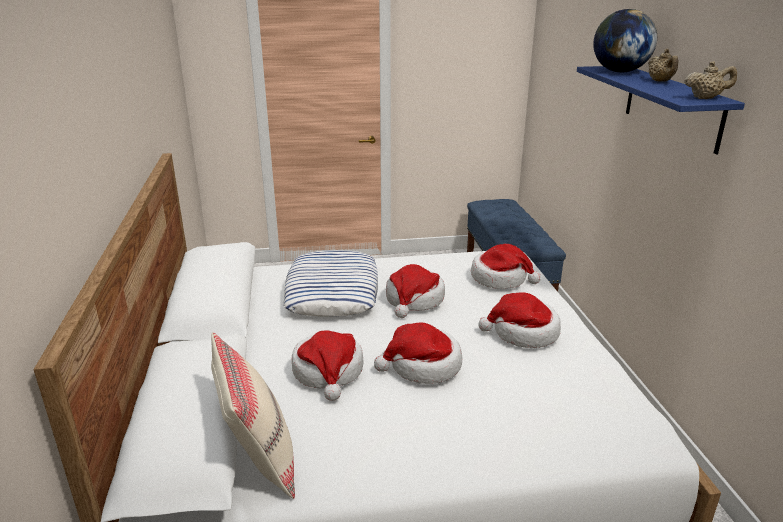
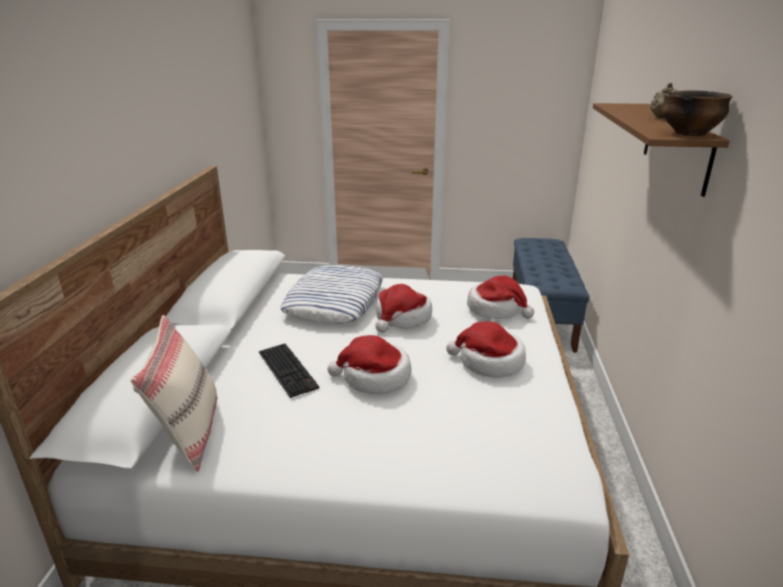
camera: 15 degrees right, 0 degrees up
(328, 372) = (289, 370): hat -> keyboard
(619, 72) = (631, 108): globe -> none
(672, 106) = (676, 146): blue shelf -> brown shelf
(706, 98) = (689, 134): beige teapot -> bowl

